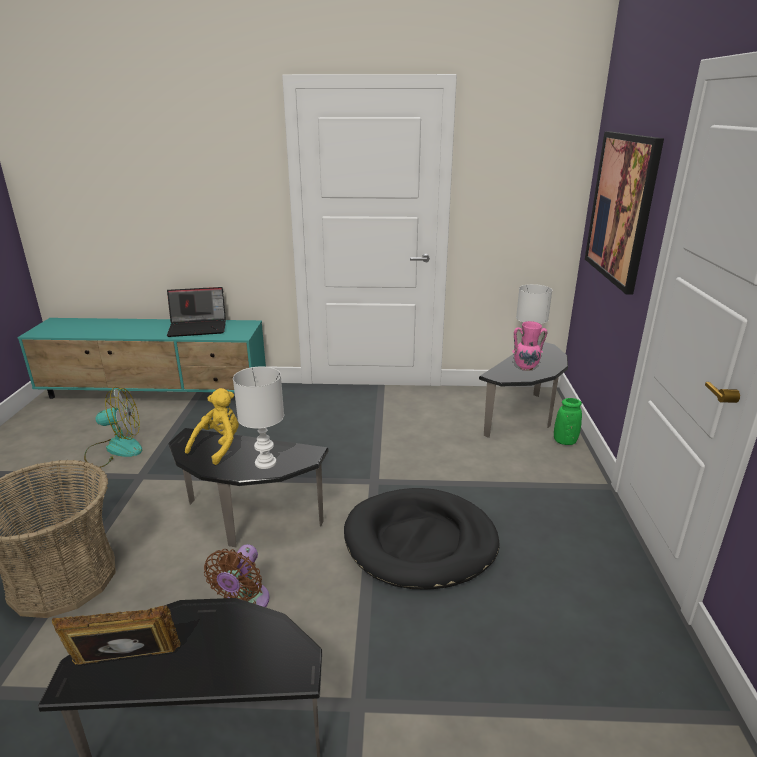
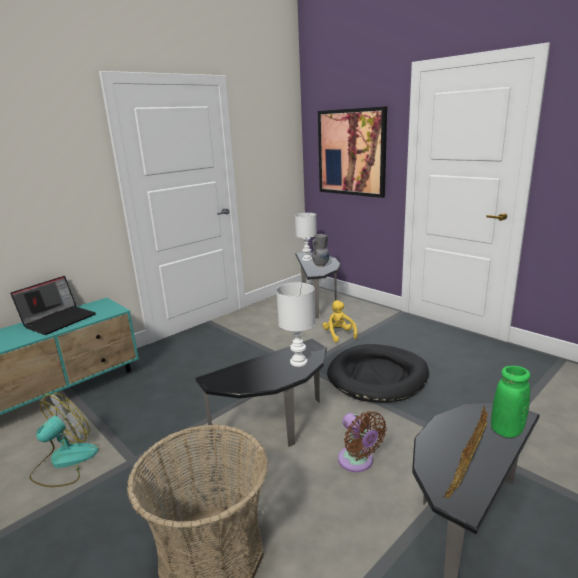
camera: 45 degrees left, 5 degrees down
(219, 446) = (249, 372): yellow plush toy -> yellow plush toy (339, 335)
(526, 368) = (321, 265): pink vase -> grey vase
(565, 441) = (353, 303): green vase -> green vase (506, 430)

